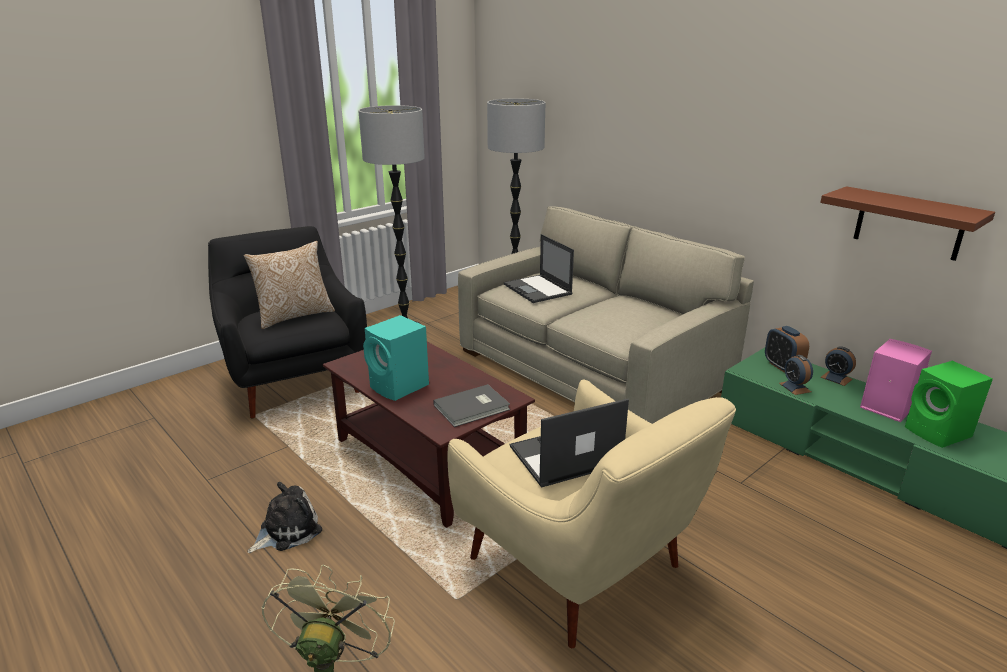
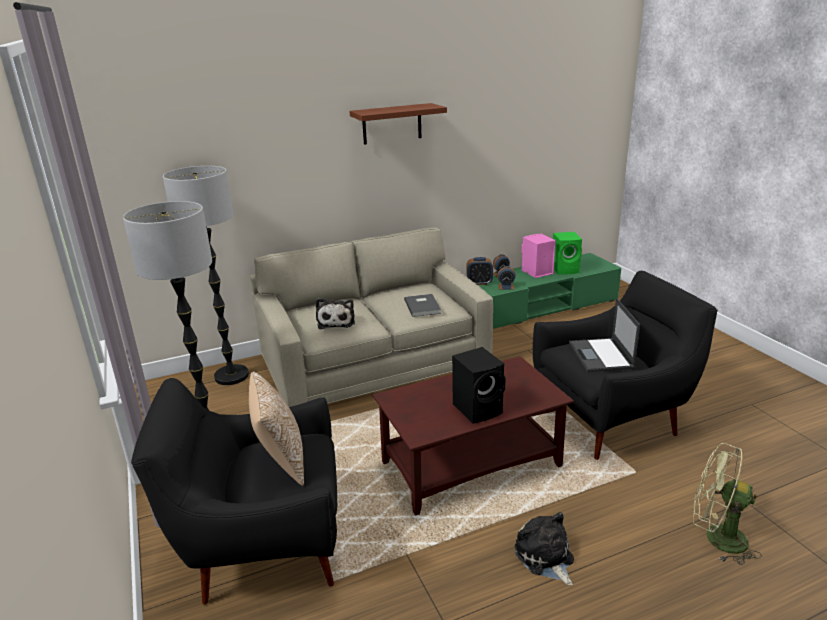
camera: 70 degrees left, 0 degrees up
(400, 387) = (479, 409): turquoise speaker -> black speaker
(473, 408) = (525, 380): grey book -> grey book (423, 306)
(538, 289) = (336, 321): laptop -> plush toy
(581, 569) = (611, 418): beige armchair -> black armchair
(909, 223) = (508, 172): brown shelf -> brown shelf (392, 124)

